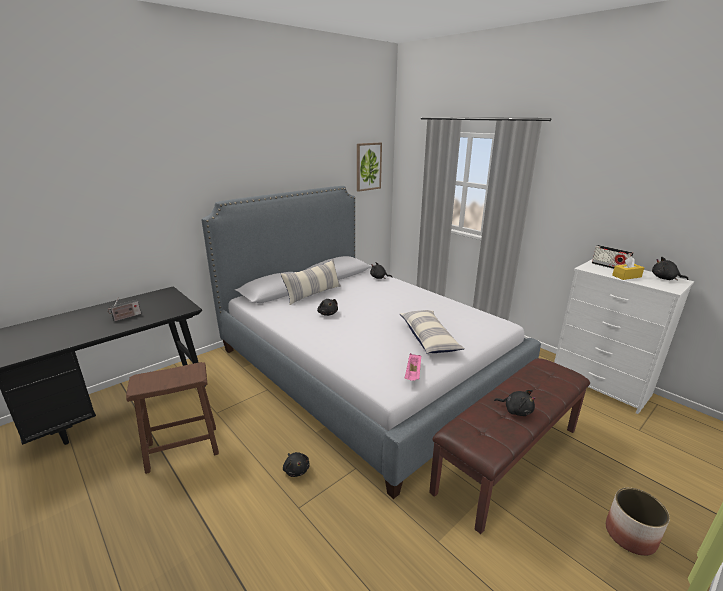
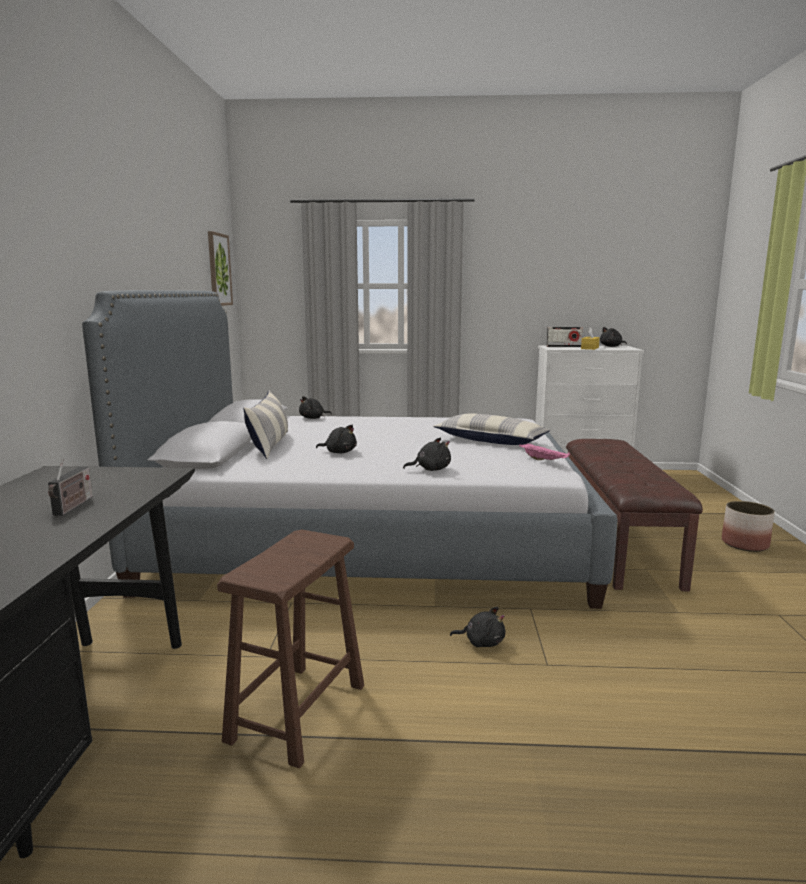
camera: 45 degrees left, 10 degrees down
(516, 410) = (636, 467): black plush toy -> black plush toy (430, 469)

